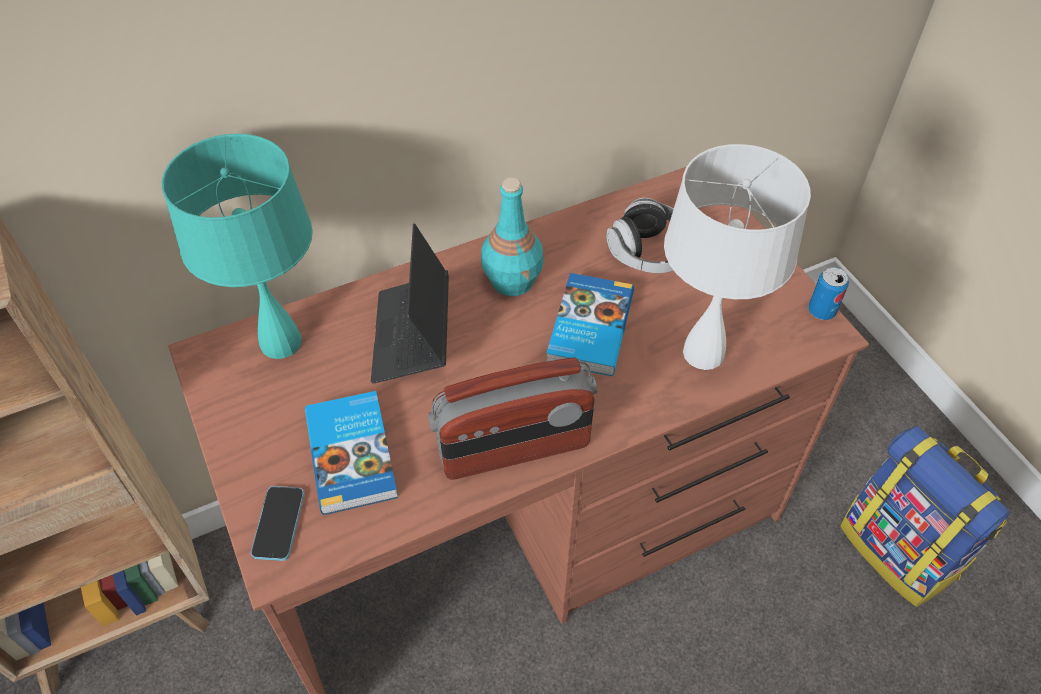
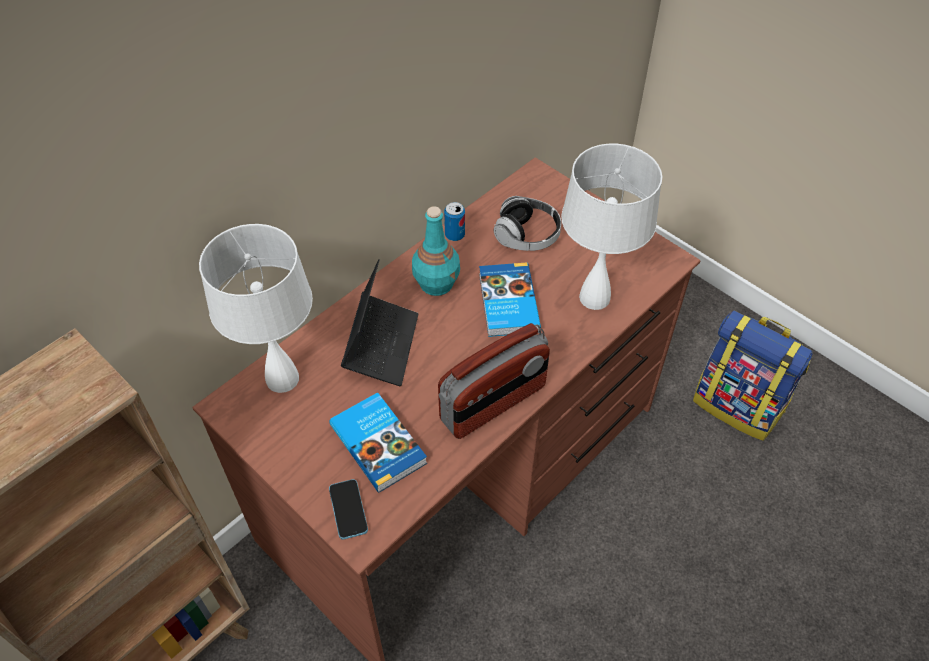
camera: 20 degrees left, 0 degrees up
(280, 342) = (281, 379): turquoise table lamp -> white table lamp
(412, 336) = (381, 345): laptop -> laptop turned 150 degrees counterclockwise
(821, 311) = (661, 246): can -> can (454, 235)

